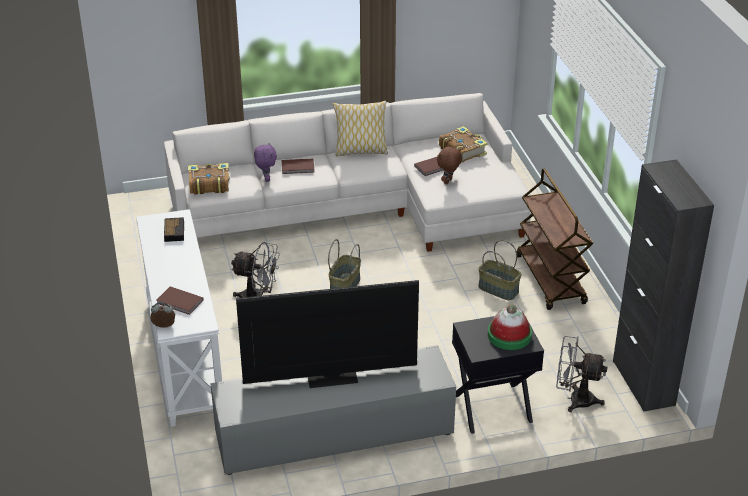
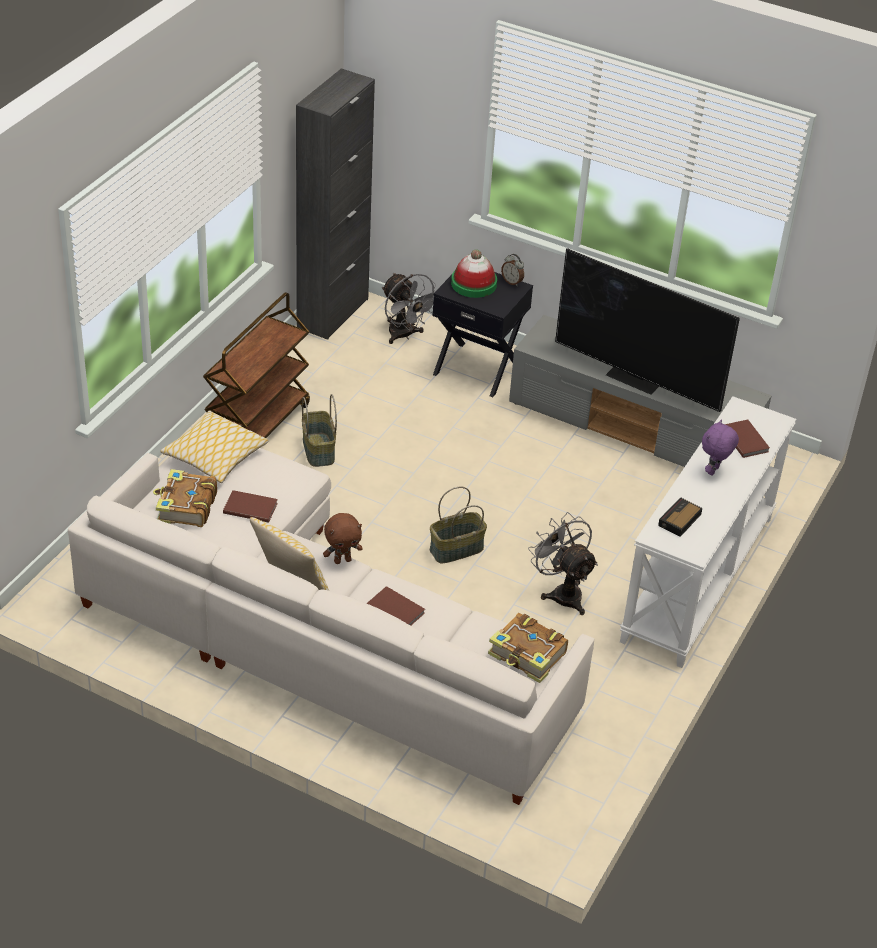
camera: 140 degrees left, 5 degrees up
(163, 326) = (781, 426): alarm clock -> alarm clock (512, 282)
(266, 179) = (448, 623): purple plush toy -> purple plush toy (714, 471)
(448, 182) = (264, 481): brown plush toy -> brown plush toy (342, 560)
(492, 180) = (215, 456): none -> pillow

